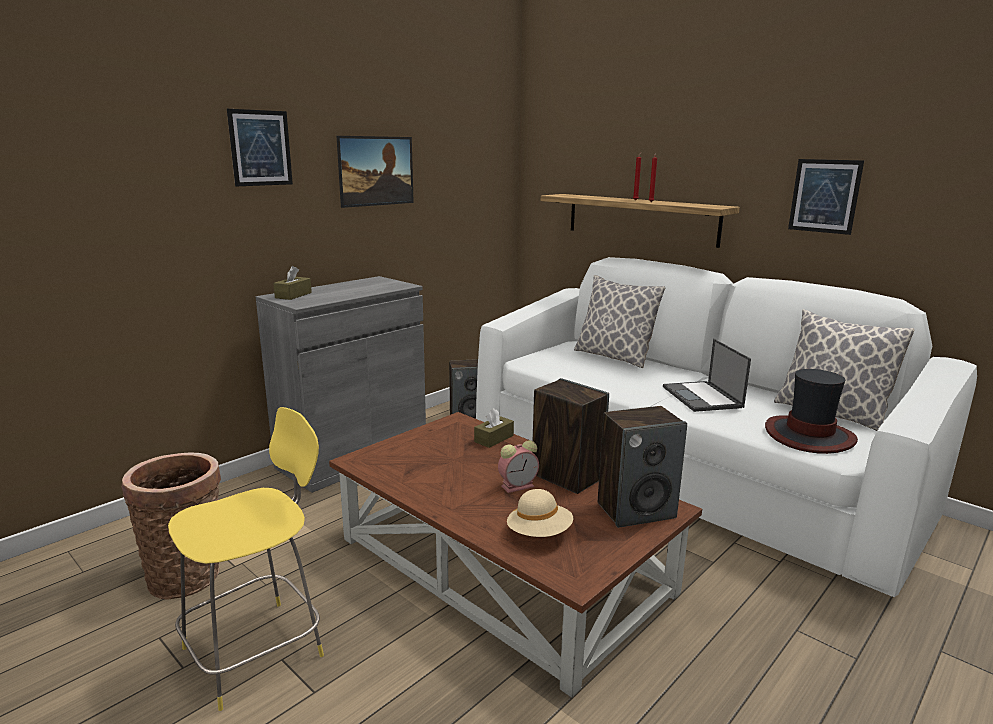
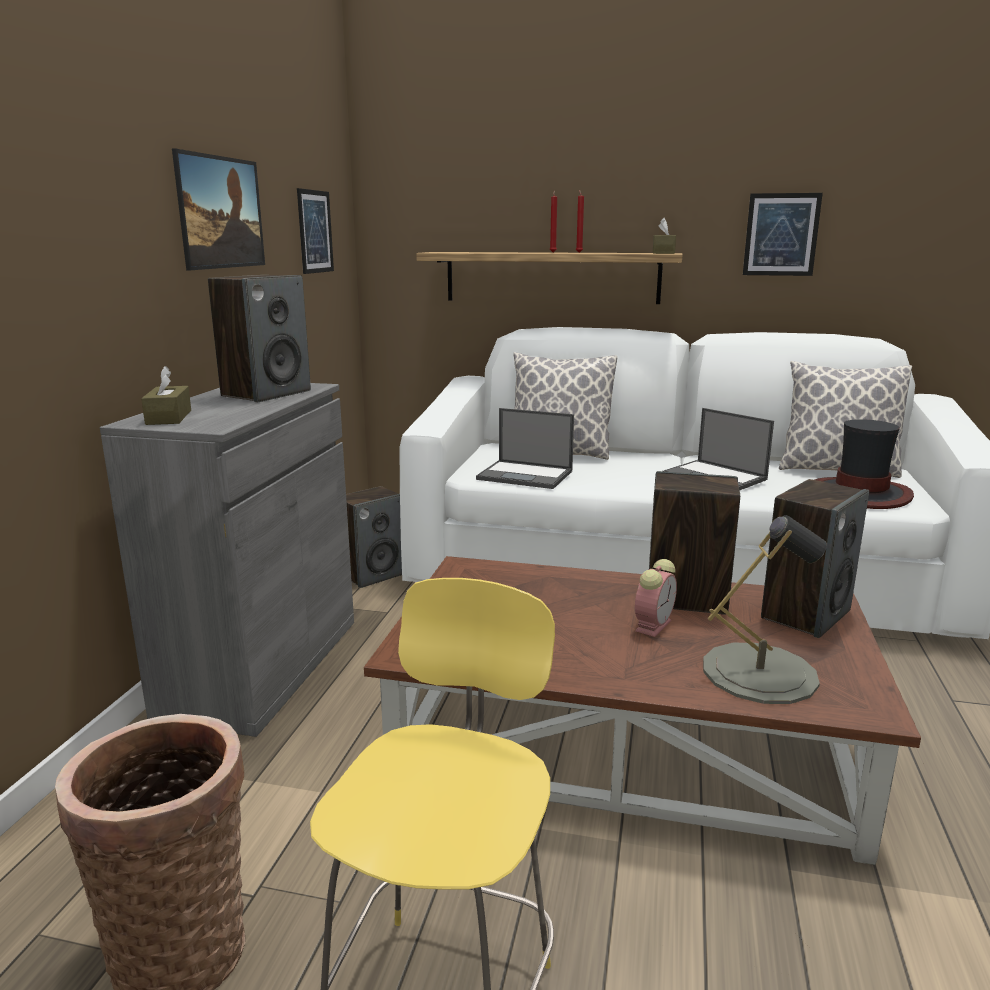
camera: 30 degrees left, 0 degrees up
(260, 148) = (76, 158): picture -> picture (315, 231)
(369, 287) = (266, 393): none -> speaker
(494, 439) = (541, 577): brown tissue box -> brown tissue box (663, 253)
(539, 533) = (759, 672): beige hat -> grey table lamp
(561, 368) = (526, 475): none -> laptop

